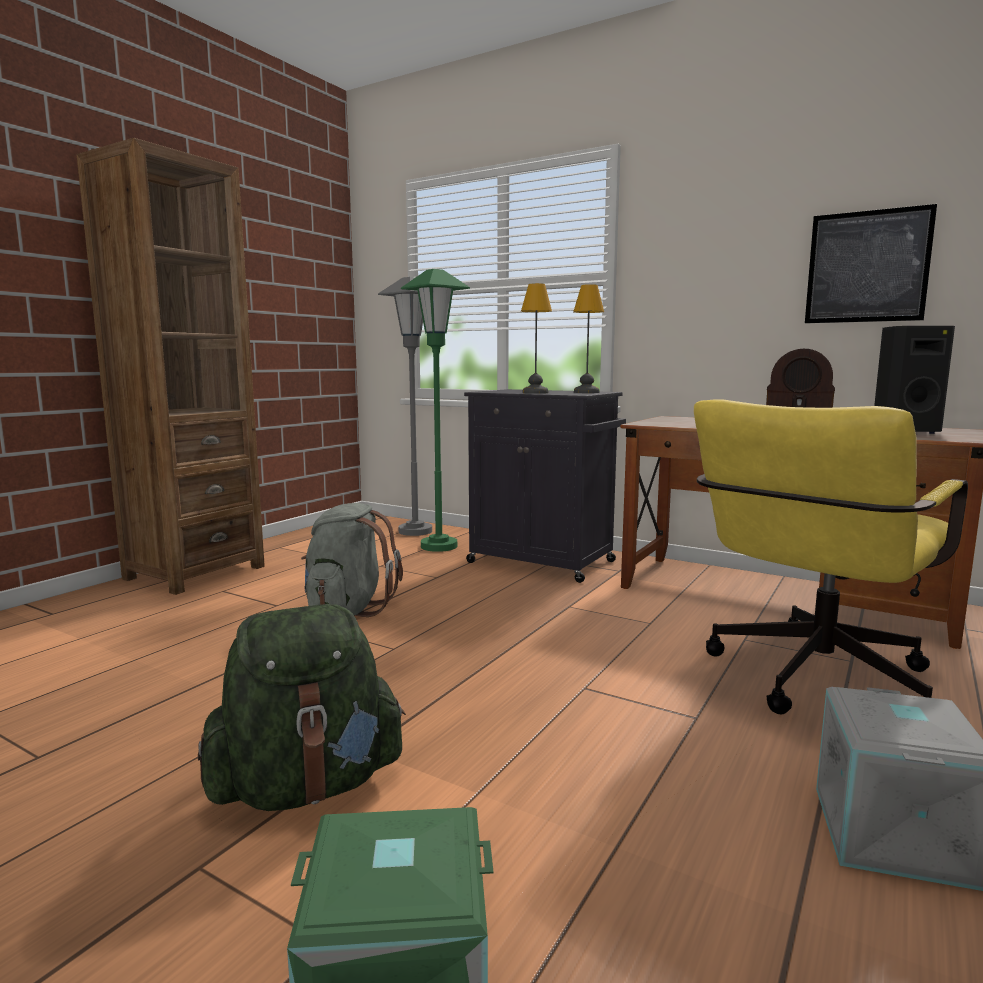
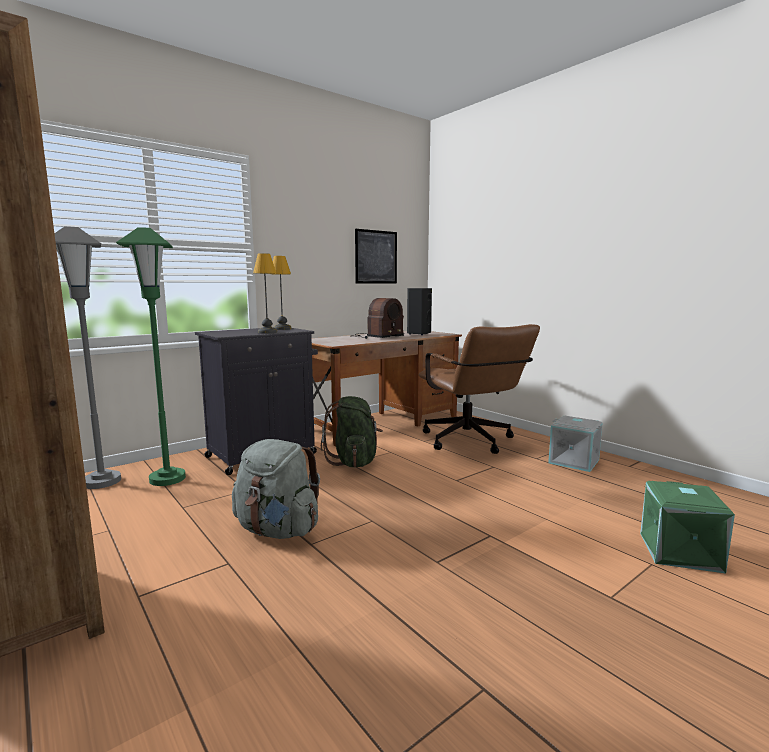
camera: 70 degrees left, 0 degrees up
(308, 786) = (538, 562): green backpack -> green backpack (354, 462)
(811, 683) = (471, 442): yellow office chair -> brown office chair

